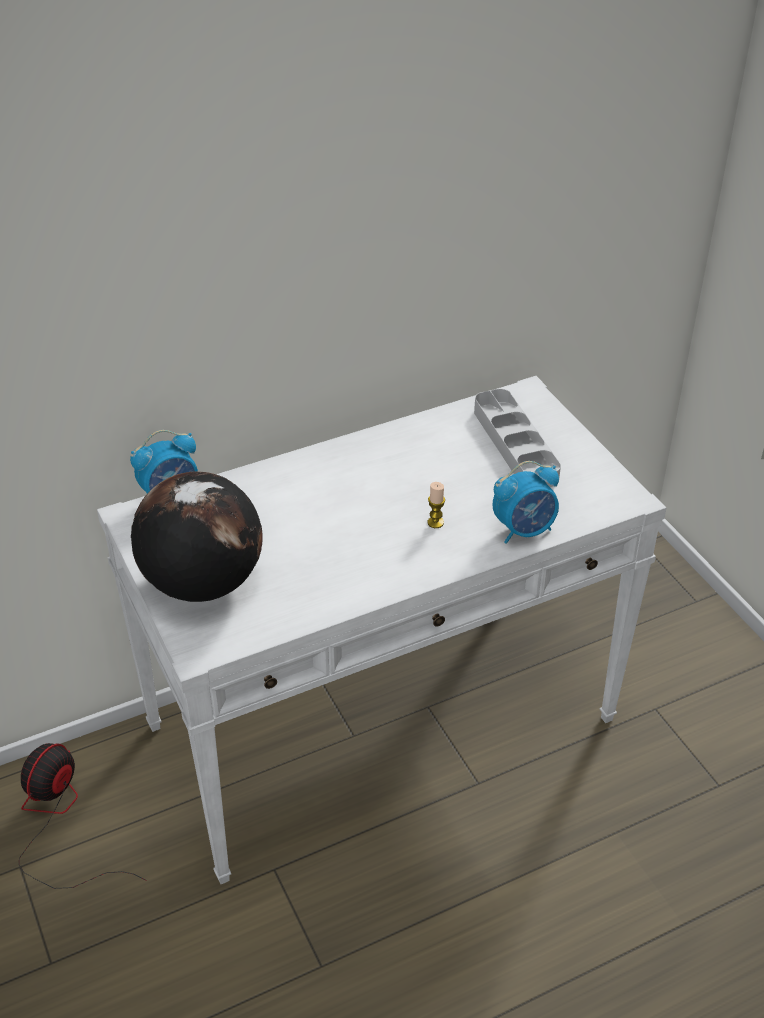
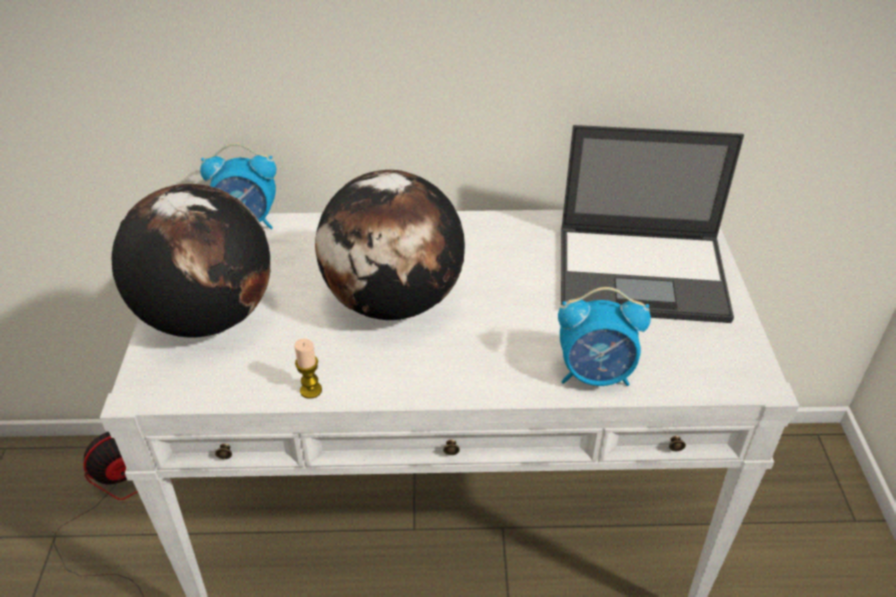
camera: 25 degrees right, 0 degrees up
(343, 524) = (394, 302): none -> globe
(435, 522) = (496, 332): candle -> candle (311, 390)
(515, 445) = (643, 273): grey tray -> laptop

